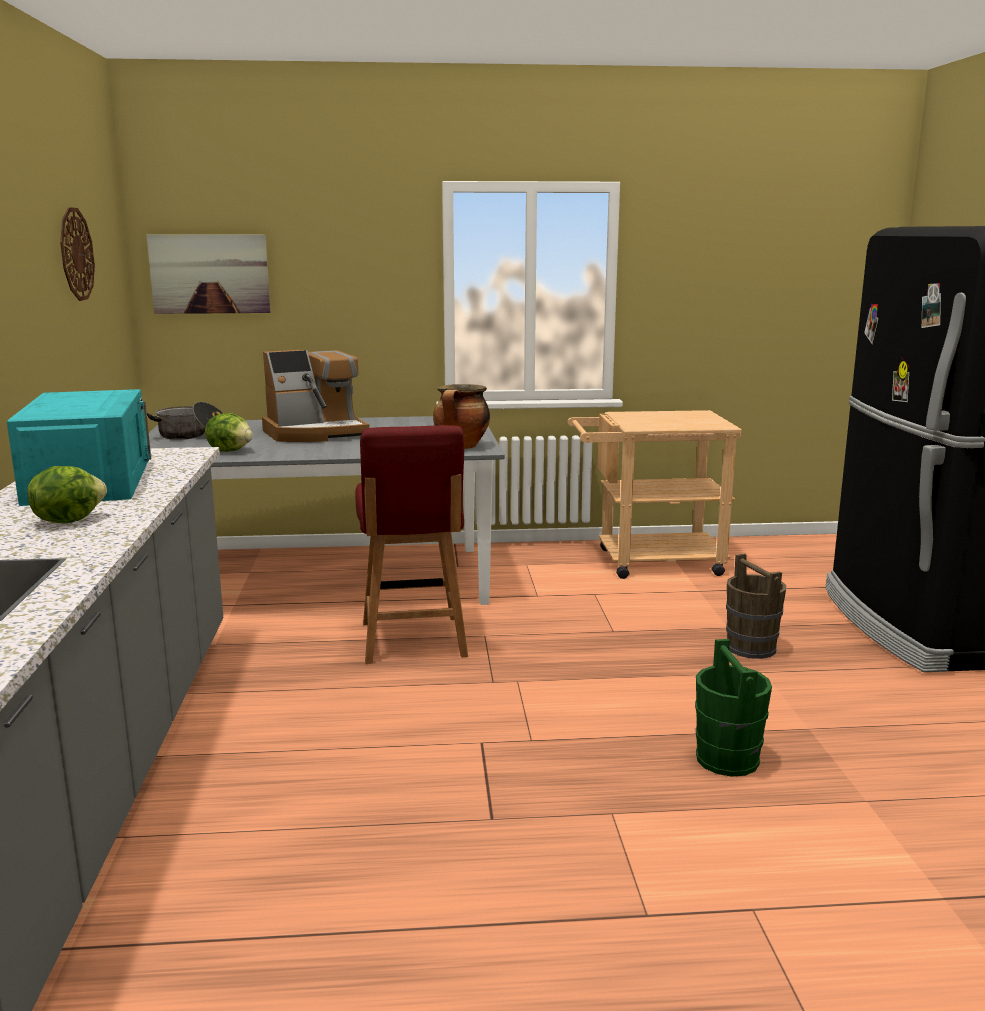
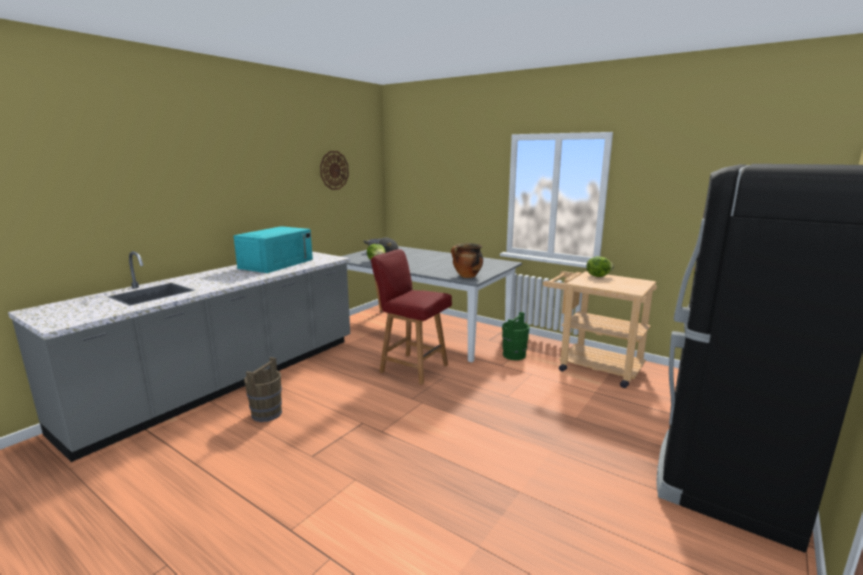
camera: 40 degrees right, 0 degrees up
(68, 520) = (232, 277): lettuce -> lettuce (598, 276)
(209, 274) = (411, 180): picture -> none
(316, 434) = (426, 259): coffee machine -> none
(413, 641) = (412, 368): red chair -> red chair turned 90 degrees clockwise
(727, 759) = (447, 484): green bucket -> green bucket (514, 355)
(751, 648) = (568, 434): brown bucket -> brown bucket (267, 413)

